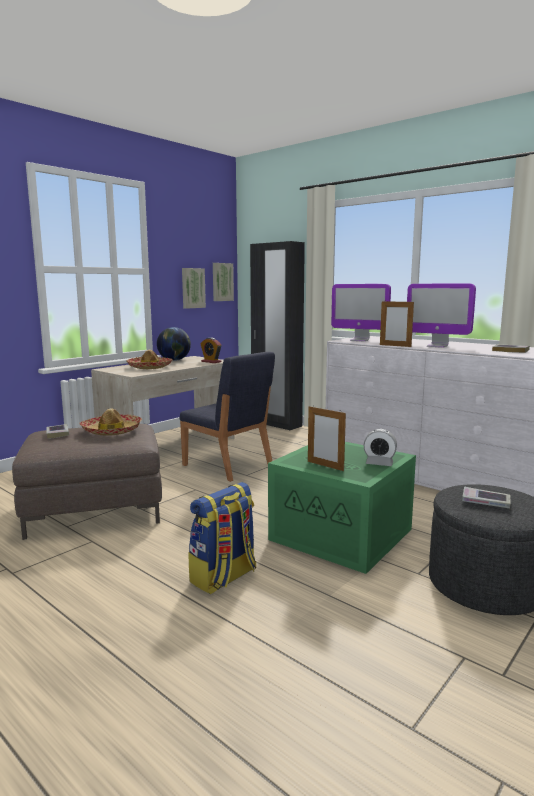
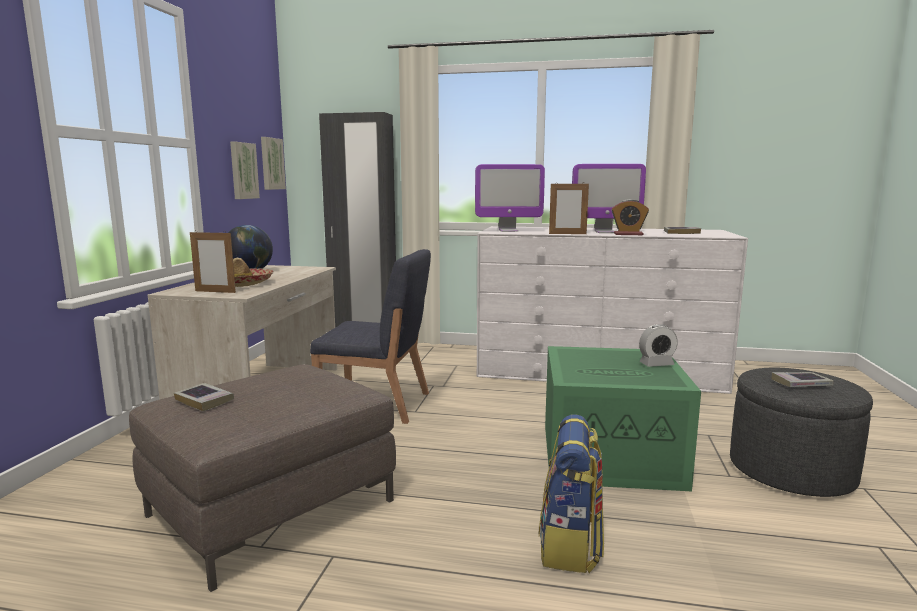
camera: 30 degrees left, 0 degrees up
(112, 431) = (287, 381): hat -> none
(211, 362) = (307, 270): alarm clock -> alarm clock (628, 234)
(325, 466) = (616, 377): picture frame -> picture frame (215, 292)

